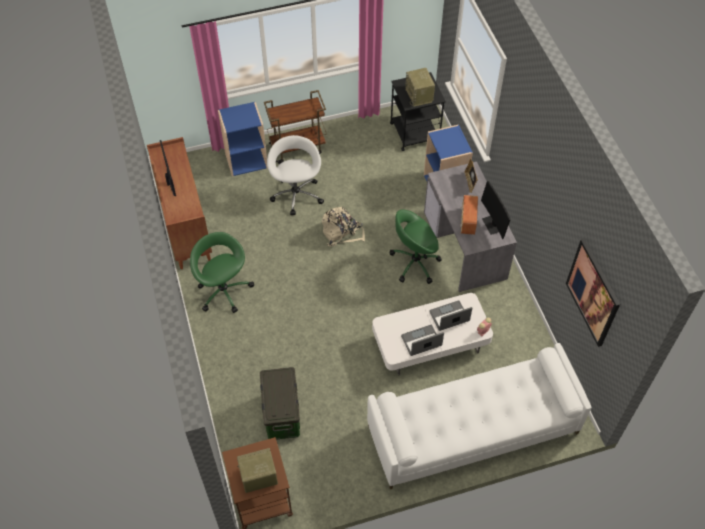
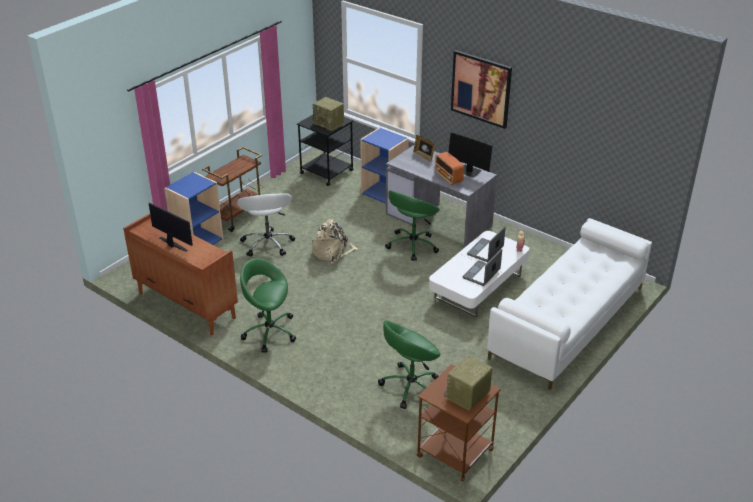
camera: 35 degrees left, 20 degrees down
(281, 414) = (409, 388): storage box -> green office chair
(296, 195) = (268, 245): white office chair -> white office chair turned 150 degrees counterclockwise
(593, 292) = (605, 146): picture -> picture (481, 88)

